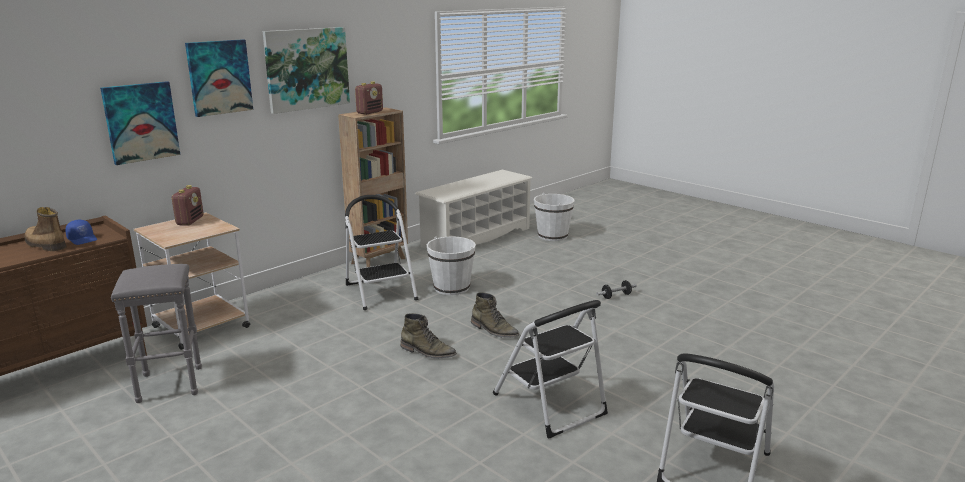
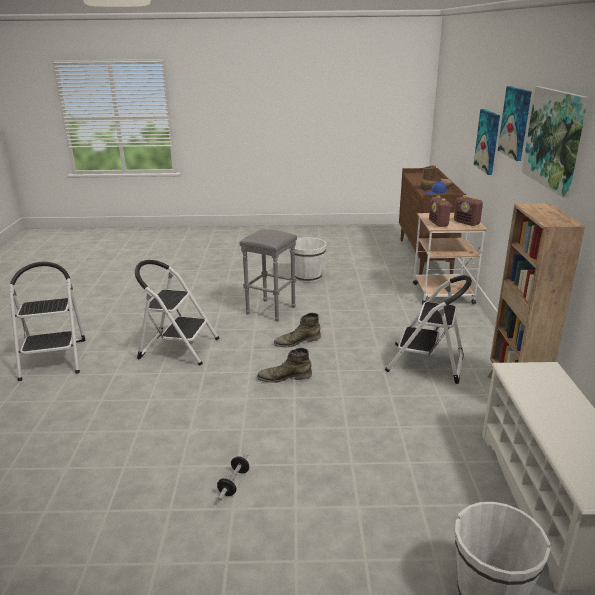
camera: 135 degrees right, 5 degrees up
(168, 383) = (375, 275): grey stool -> grey stool (272, 310)
(370, 112) = (544, 213): radio -> radio (438, 224)
(451, 288) = (391, 398): white bucket -> white bucket (307, 277)

